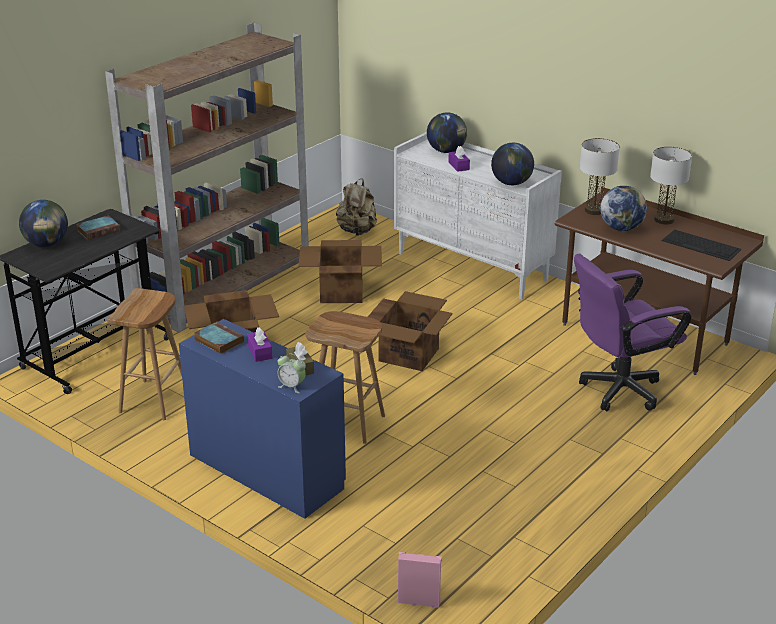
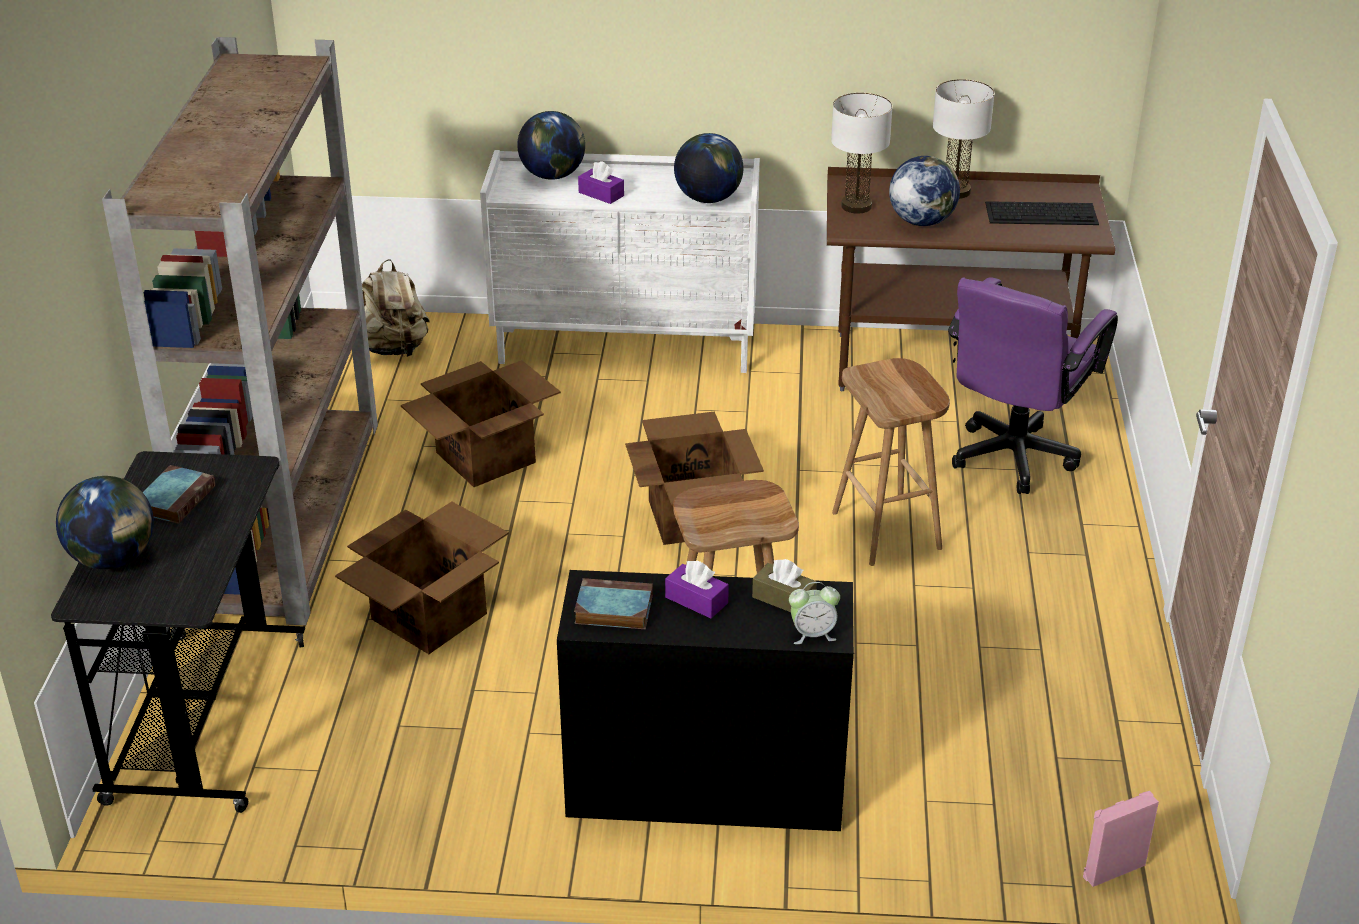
camera: 35 degrees left, 5 degrees up
(154, 400) = (404, 755): brown stool -> brown stool (888, 531)
(265, 471) = (705, 787): blue desk -> black desk

